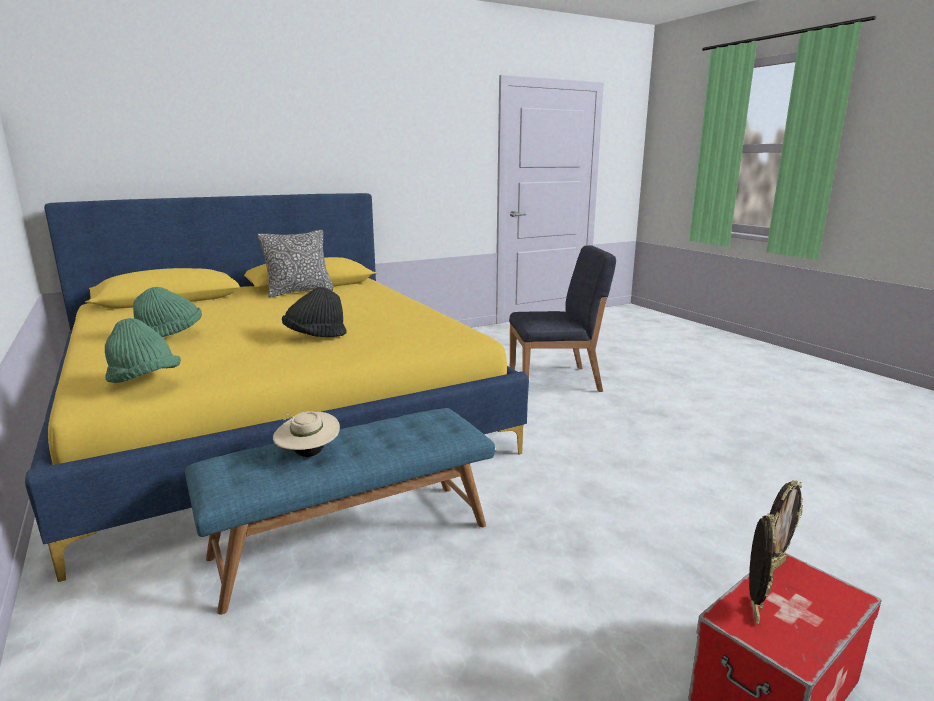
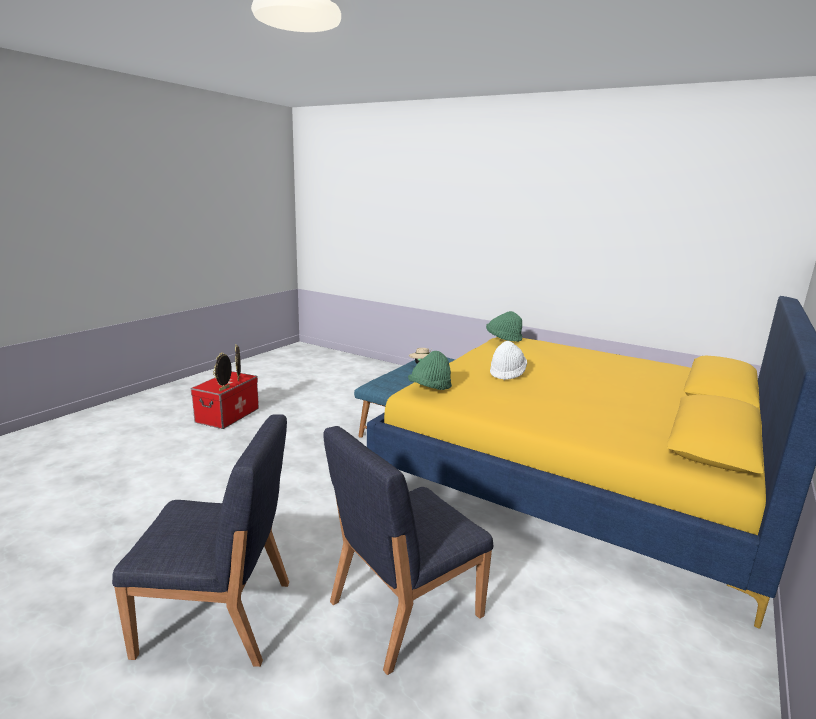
camera: 150 degrees right, 0 degrees up
(171, 335) = (580, 360): green hat -> green hat (430, 389)
(299, 292) = (671, 421): pillow -> none
(315, 336) = (507, 373): black hat -> white hat
(681, 399) = (218, 618): none -> blue chair

